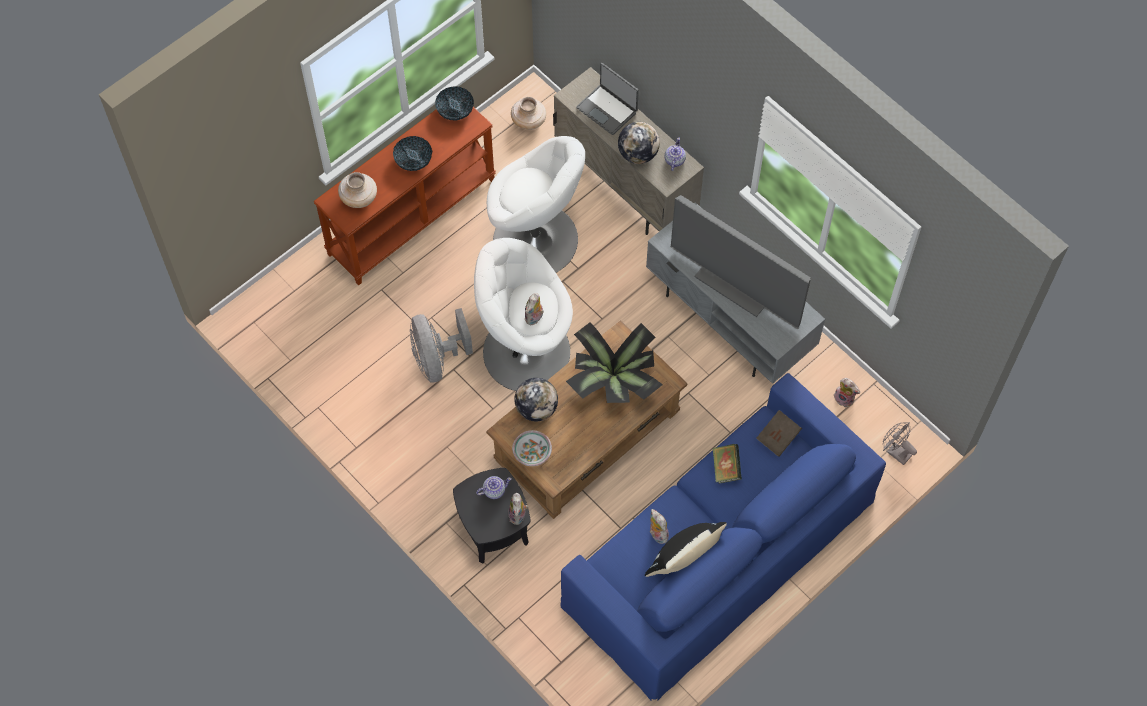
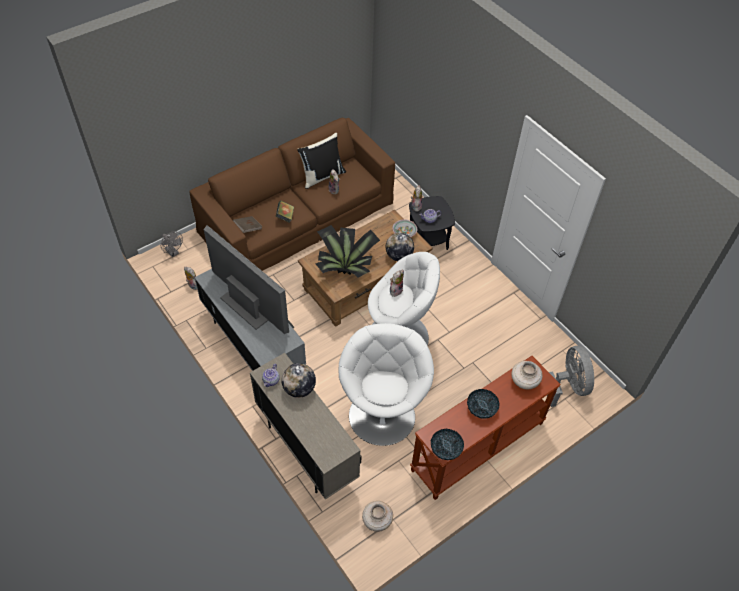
camera: 175 degrees left, 10 degrees down
(437, 359) = (460, 339): grey fan -> grey fan (568, 386)
(536, 241) = (382, 415): white armchair -> white armchair turned 60 degrees clockwise
(607, 109) = (316, 430): laptop -> none
(719, 551) = (297, 215): blue sofa -> brown sofa

